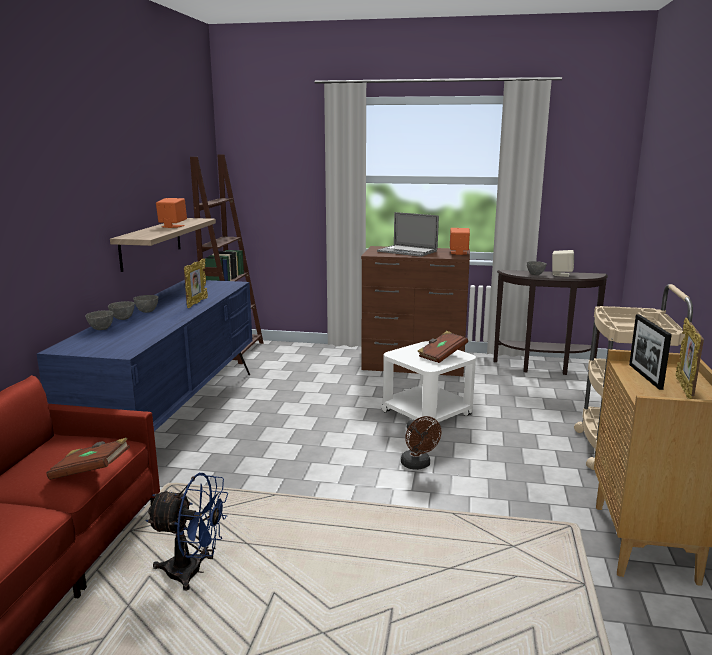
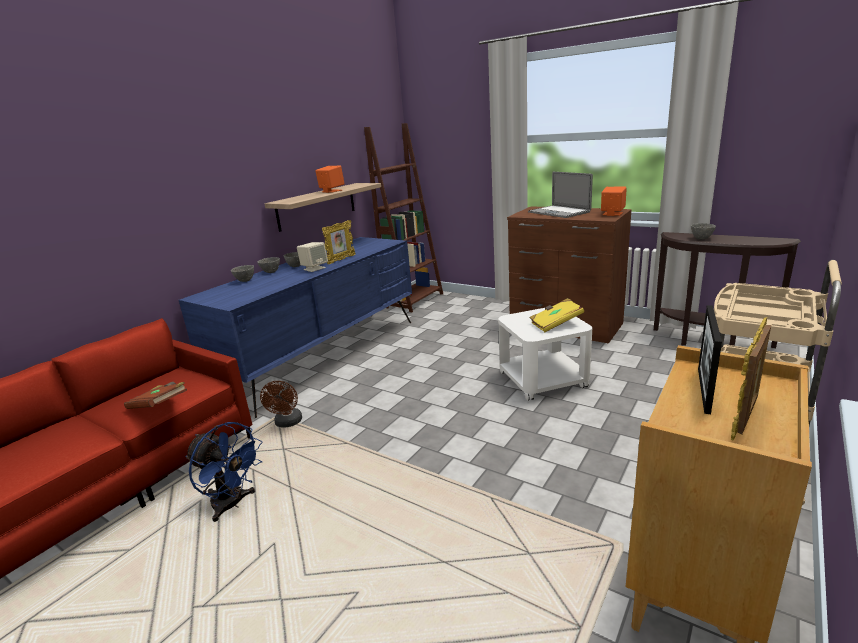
camera: 25 degrees right, 5 degrees up
(418, 465) = (494, 436): brown fan -> brown fan (287, 423)
(441, 355) = (555, 324): brown book -> yellow book
(561, 274) = (735, 239): beige speaker -> beige speaker (314, 268)

